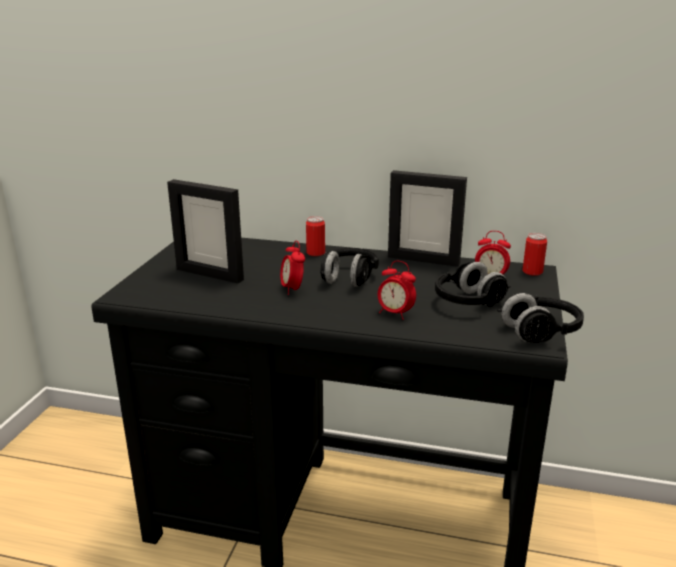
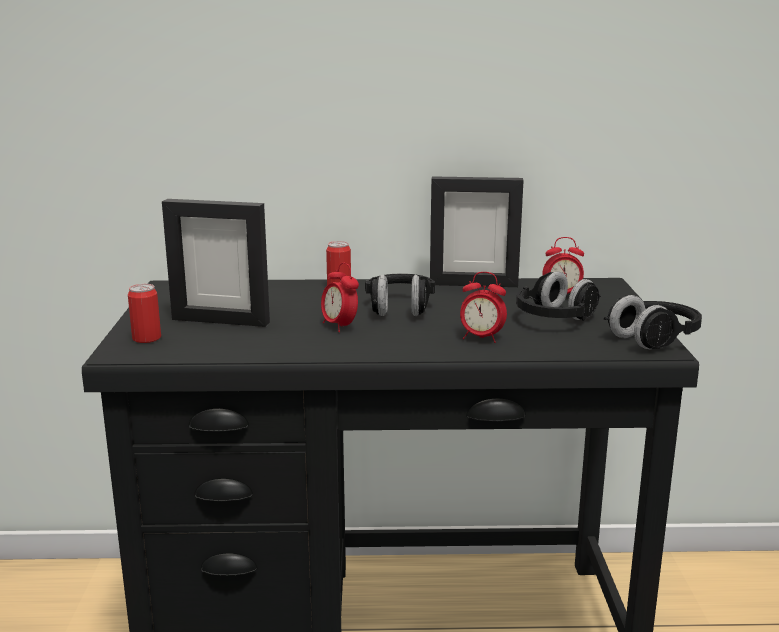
camera: 15 degrees left, 5 degrees down
(532, 272) = (602, 285): can -> can (146, 338)

